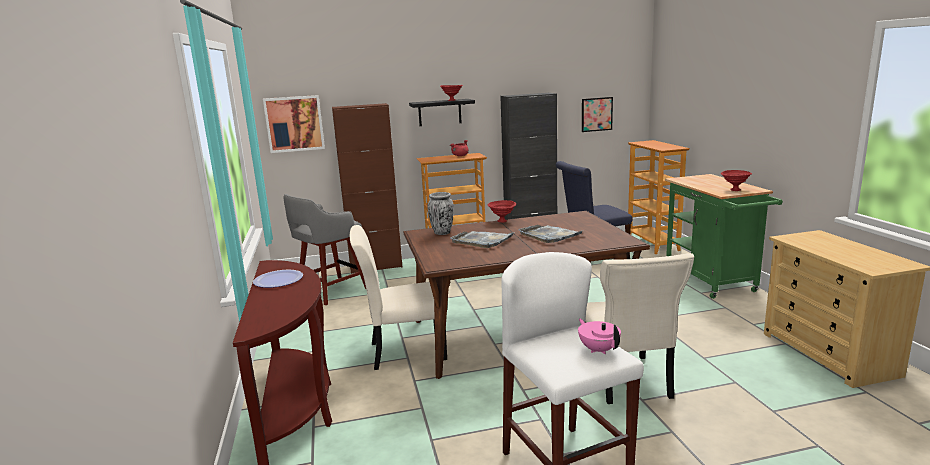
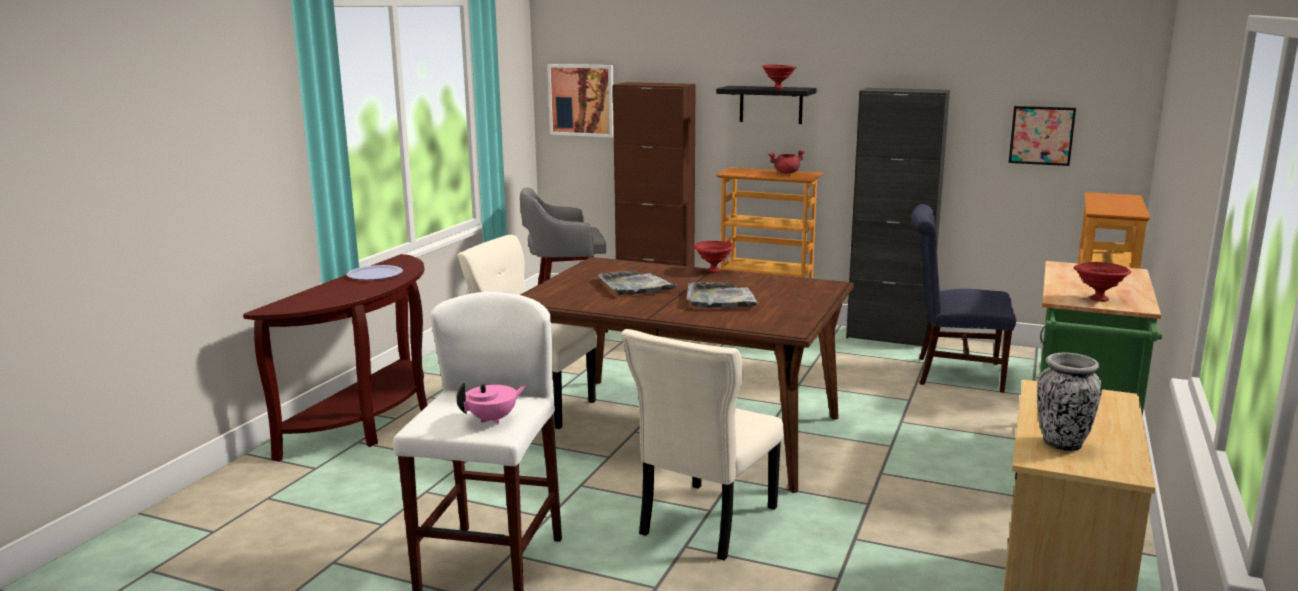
camera: 35 degrees right, 0 degrees up
(442, 233) = (619, 268): vase -> vase (1062, 444)
(598, 349) = (493, 419): pink teapot -> pink teapot turned 45 degrees clockwise

